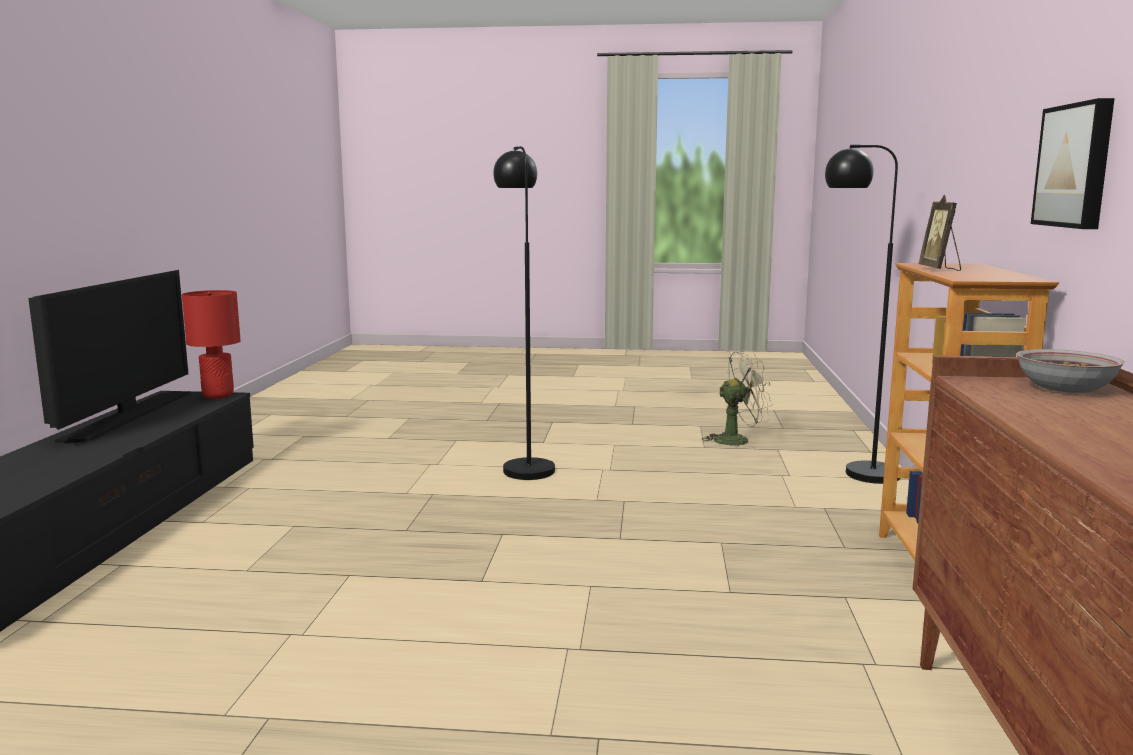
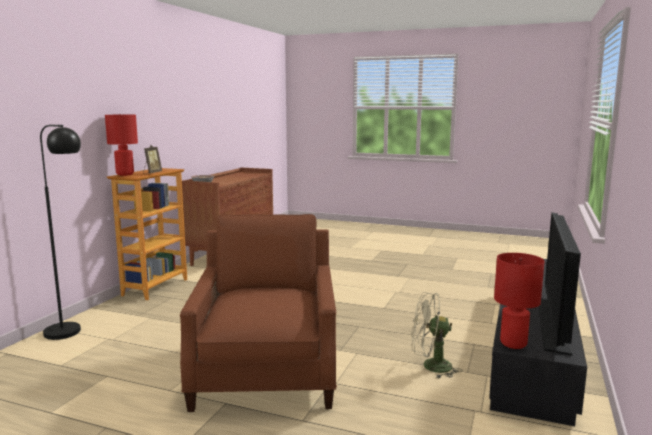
camera: 165 degrees left, 0 degrees up
(524, 467) = (266, 369): black floor lamp -> brown armchair
(738, 440) = (65, 381): beige fan -> beige fan (430, 367)
(962, 265) = (125, 175): none -> red table lamp
(1076, 166) = (150, 132): picture -> none

